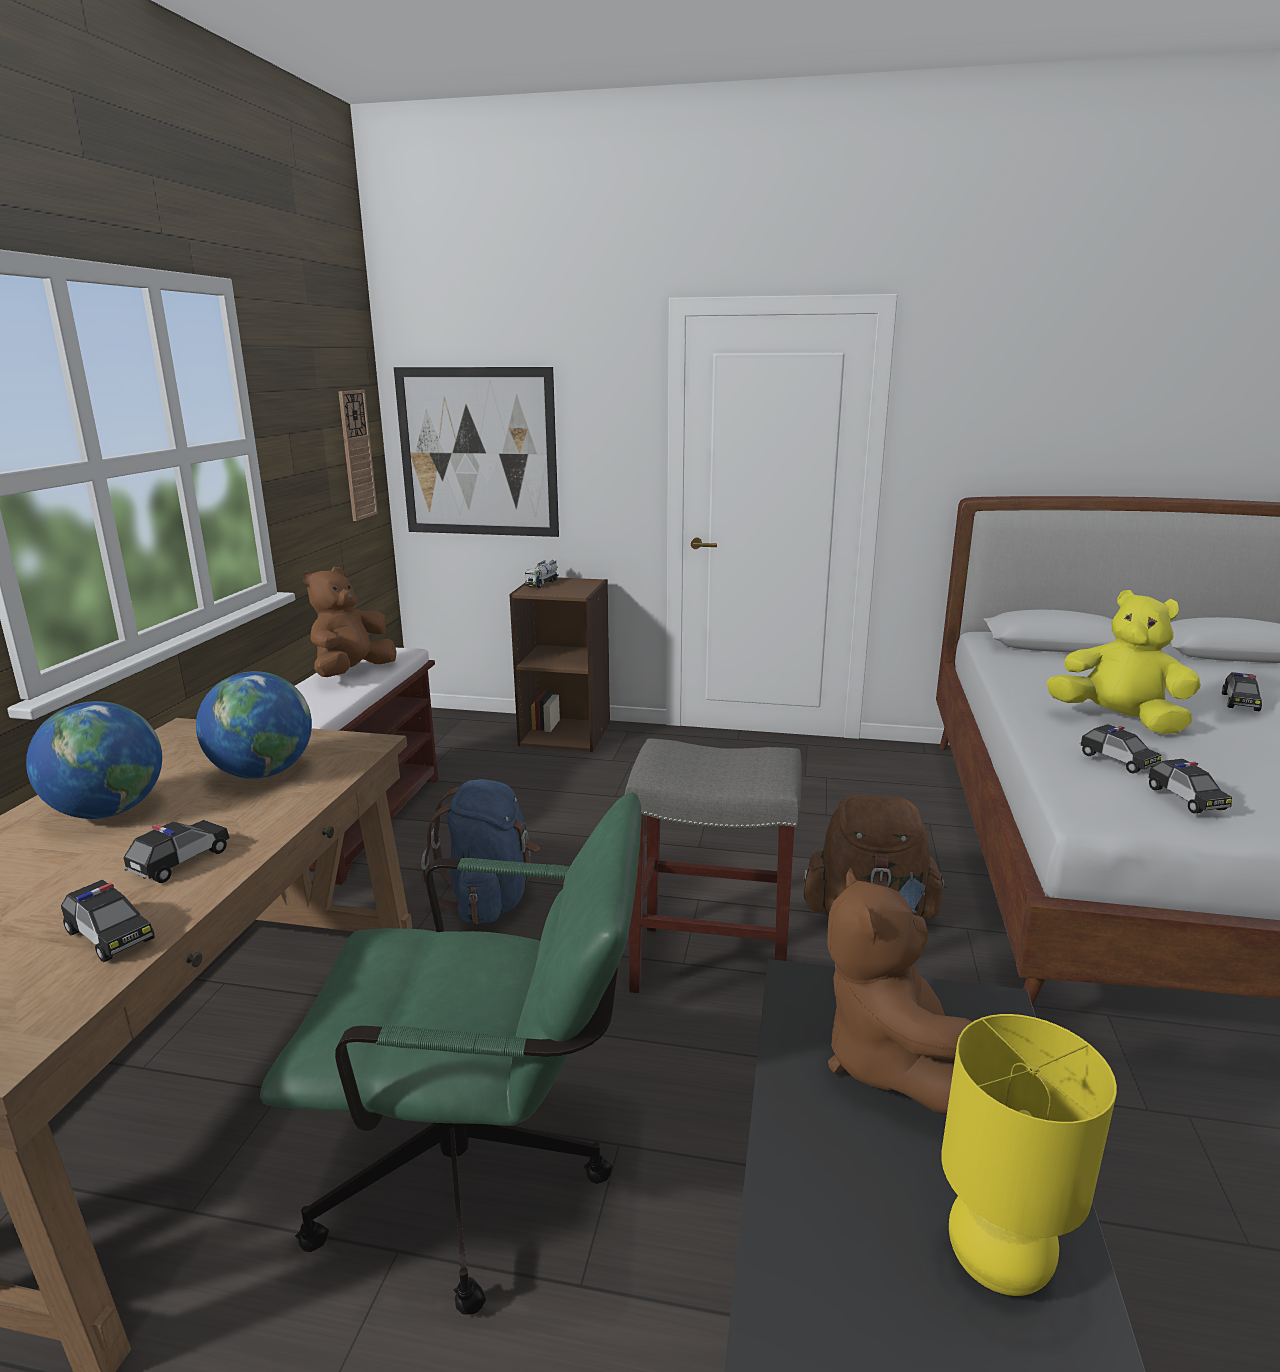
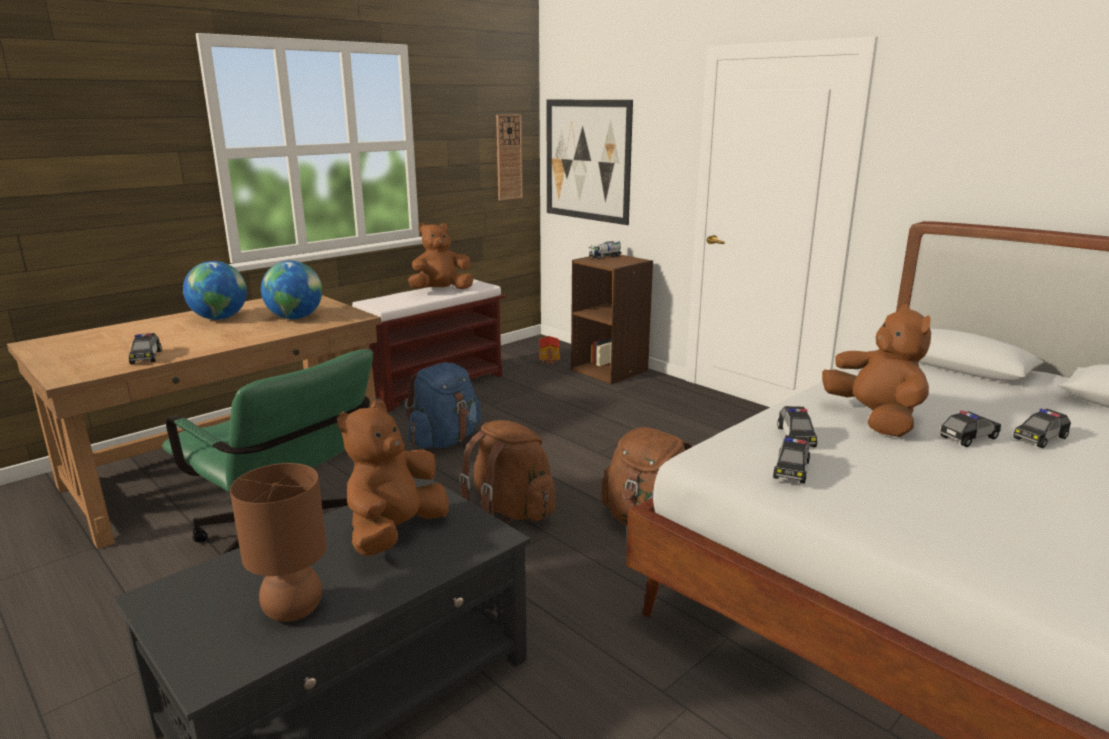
camera: 35 degrees right, 0 degrees up
(180, 862) = (208, 341): toy car -> toy car (968, 438)
(470, 738) = (549, 359): none -> toy house
(708, 965) = (510, 511): grey stool -> brown backpack
(999, 1263) = (293, 611): yellow table lamp -> brown table lamp
(1118, 720) = (875, 419): yellow plush toy -> brown plush toy

